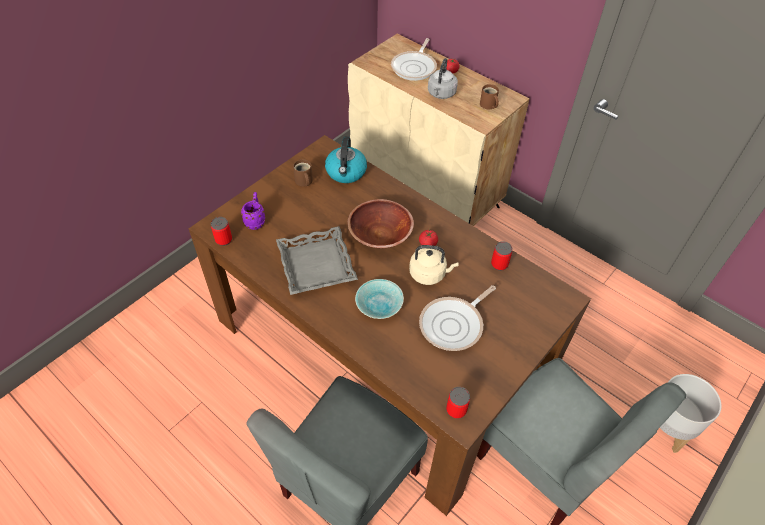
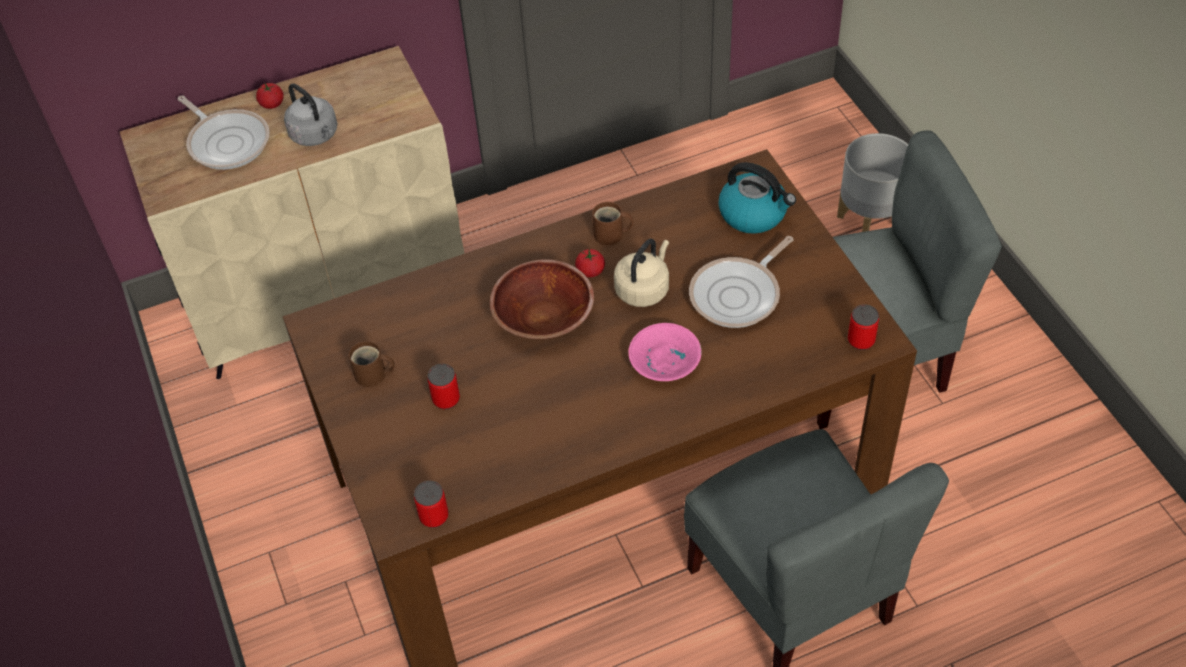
camera: 60 degrees left, 0 degrees up
(255, 221) = (419, 462): purple mug -> none
(317, 265) = (555, 410): grey tray -> none
(346, 172) = (389, 315): kettle -> kettle (754, 214)
(379, 305) = (666, 362): turquoise bowl -> pink bowl
(454, 325) = (739, 295): frying pan -> frying pan turned 60 degrees clockwise
(488, 105) = (381, 94): brown mug -> brown mug (611, 235)
(499, 264) = (668, 211): can -> can (446, 399)

